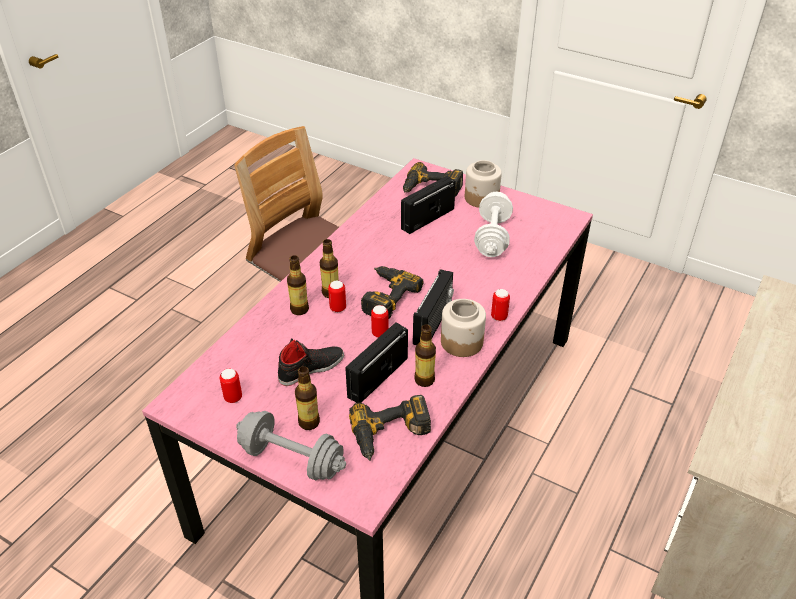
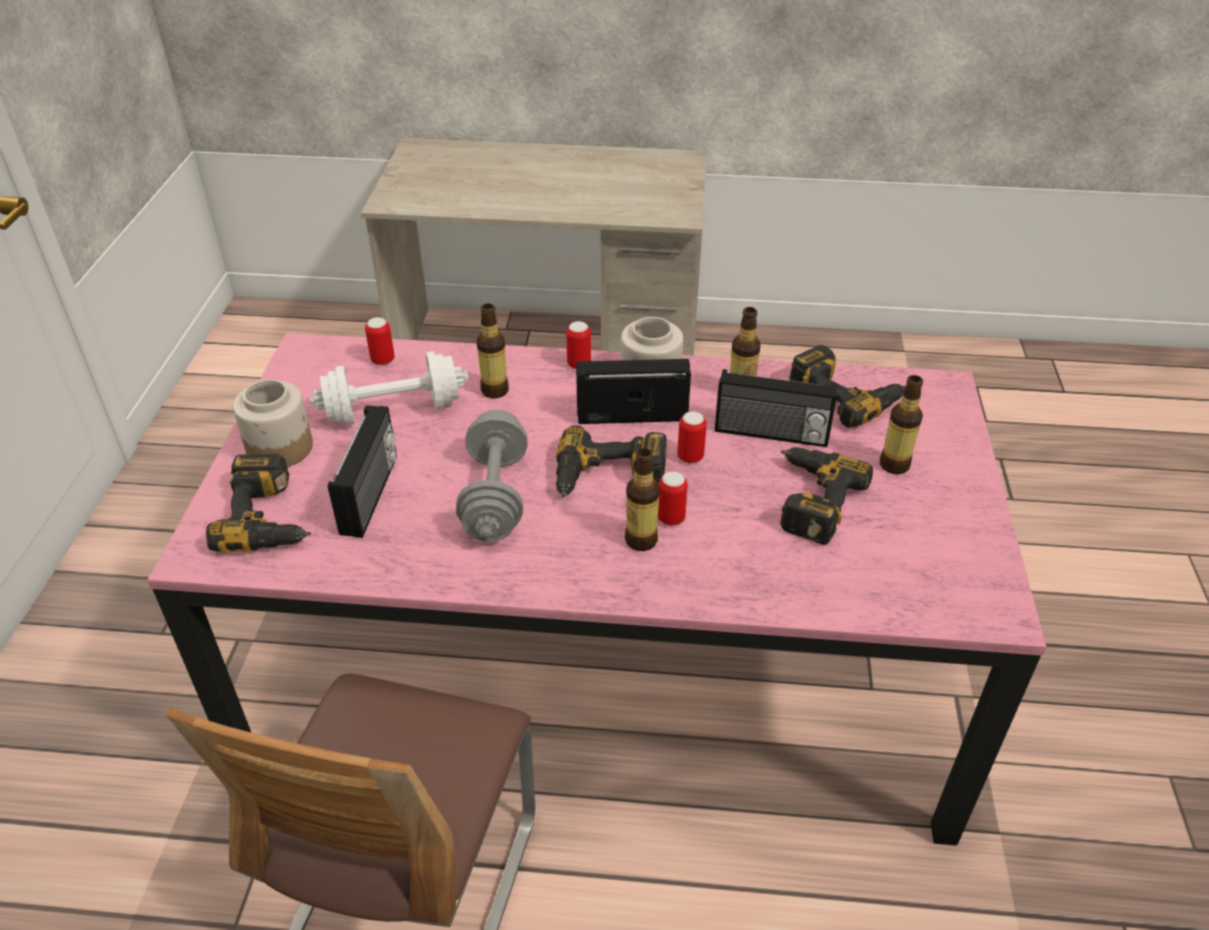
camera: 115 degrees left, 0 degrees up
(233, 397) = (929, 554): can -> can (383, 360)
(292, 459) = (956, 458): grey dumbbell -> grey dumbbell (495, 496)
(299, 309) = (705, 561): bottle -> bottle (494, 390)
(311, 368) = (809, 499): black shoe -> power drill
(427, 218) = (371, 494): radio -> radio turned 105 degrees counterclockwise

